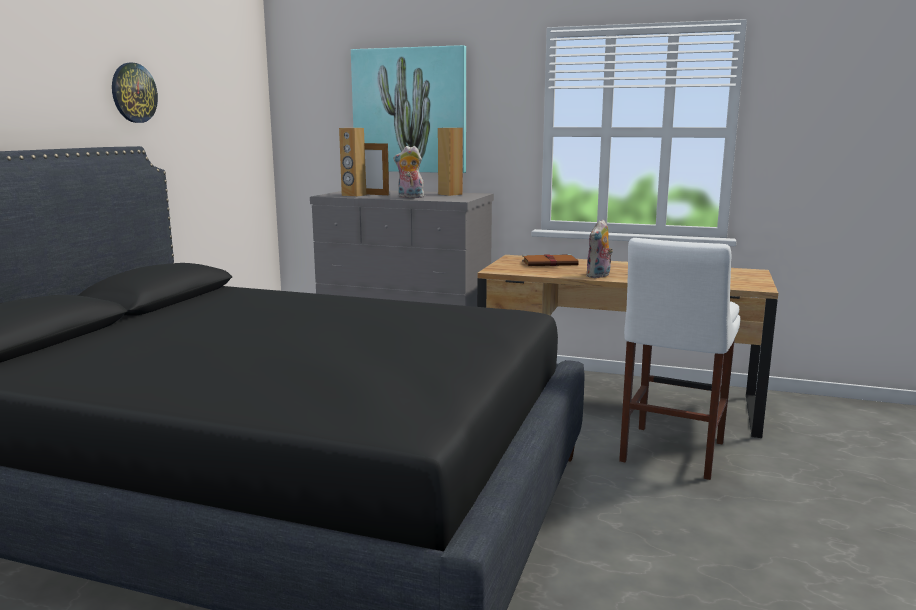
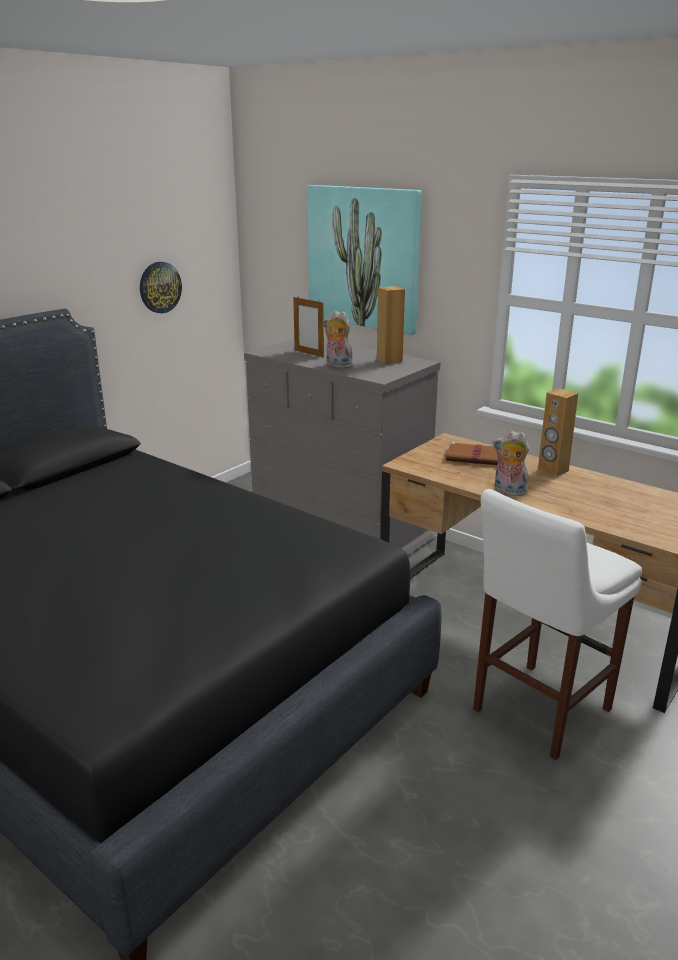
camera: 20 degrees right, 10 degrees up
(133, 93) = (64, 253): wall clock -> wall clock (160, 287)
(353, 195) = (288, 354): brown speaker -> brown speaker (552, 470)
(599, 276) = (508, 491): plush toy -> plush toy turned 60 degrees clockwise

